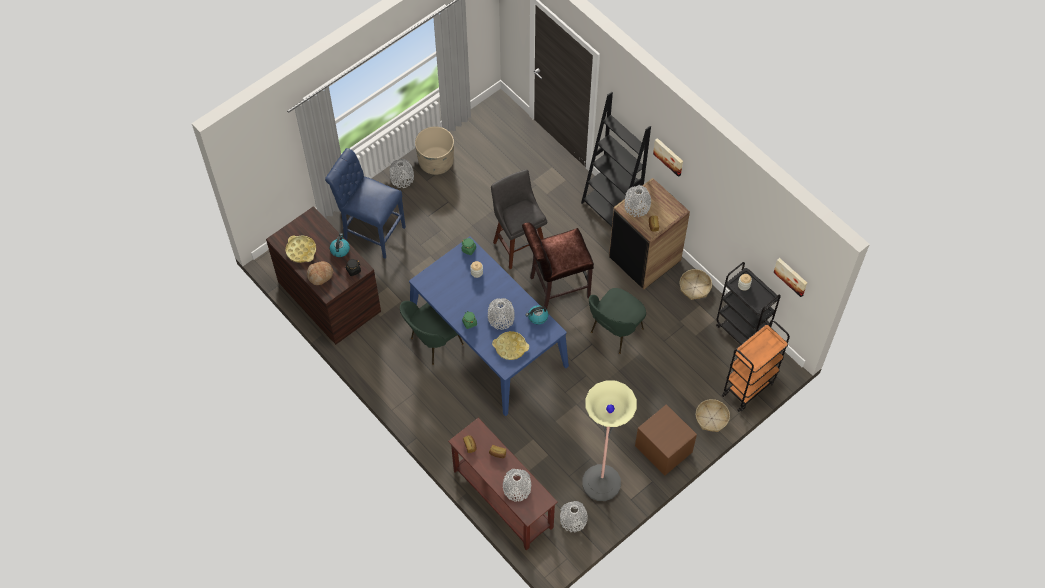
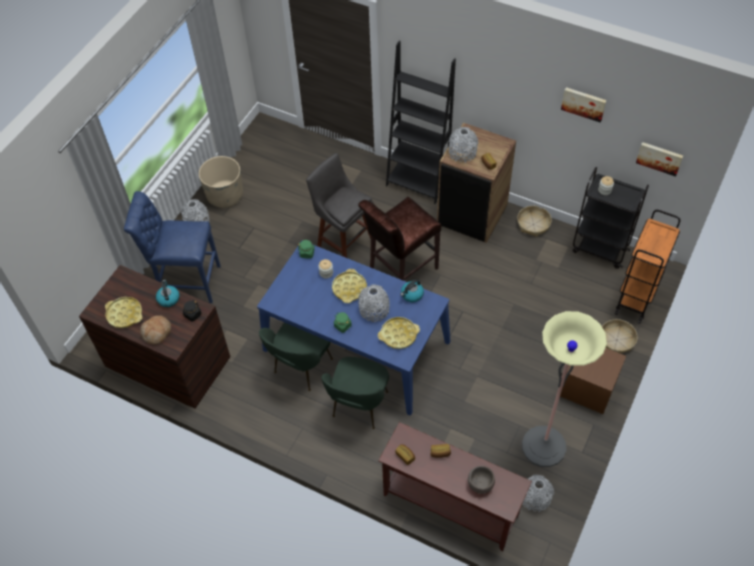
camera: 20 degrees left, 5 degrees down
(489, 293) = (349, 288): none -> yellow tray
(517, 489) = (480, 484): grey vase -> brown bowl
(614, 333) = (479, 294): green chair -> green chair (358, 408)
(669, 156) = (482, 86): picture -> picture (584, 103)

